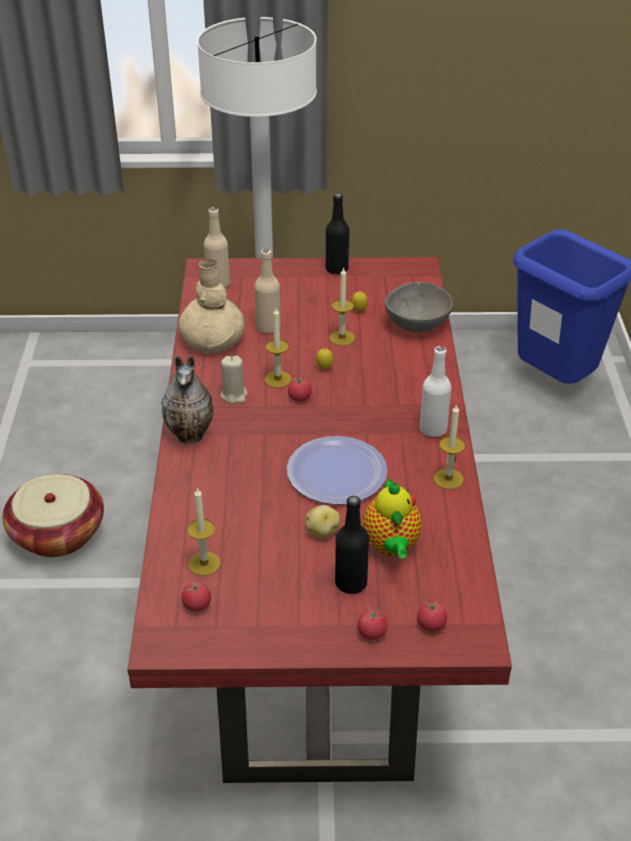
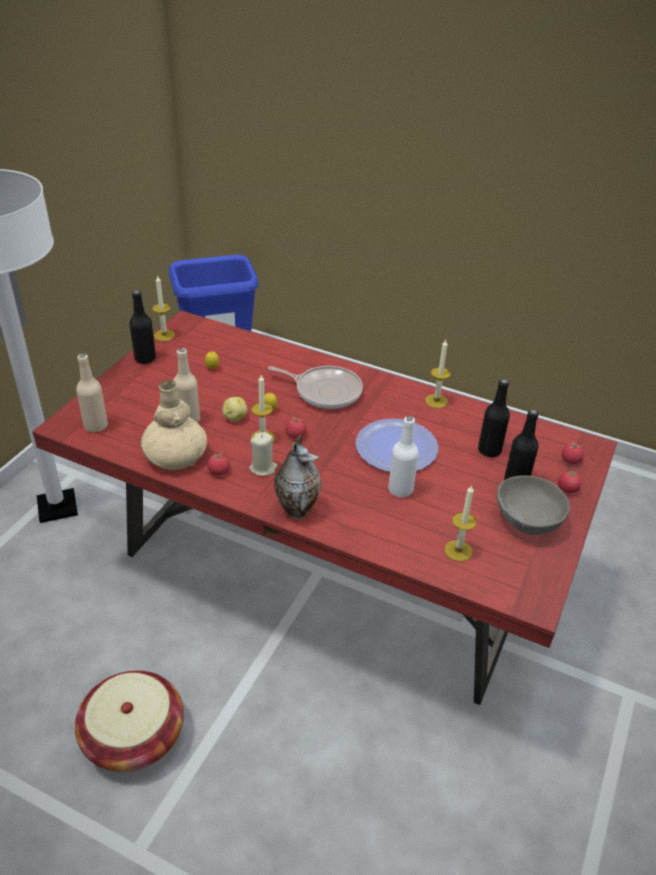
camera: 65 degrees left, 0 degrees up
(197, 605) = (502, 569): tomato -> tomato (219, 471)
(321, 531) = (455, 477): potato -> potato (234, 417)
(342, 338) = (239, 388): candle -> candle (164, 335)
(389, 393) = (325, 391): none -> frying pan
(391, 546) = (489, 450): teapot -> black bottle
(416, 325) = (256, 350): grey bowl -> grey bowl (528, 522)
(433, 429) = (380, 388): white bottle -> white bottle (400, 489)

